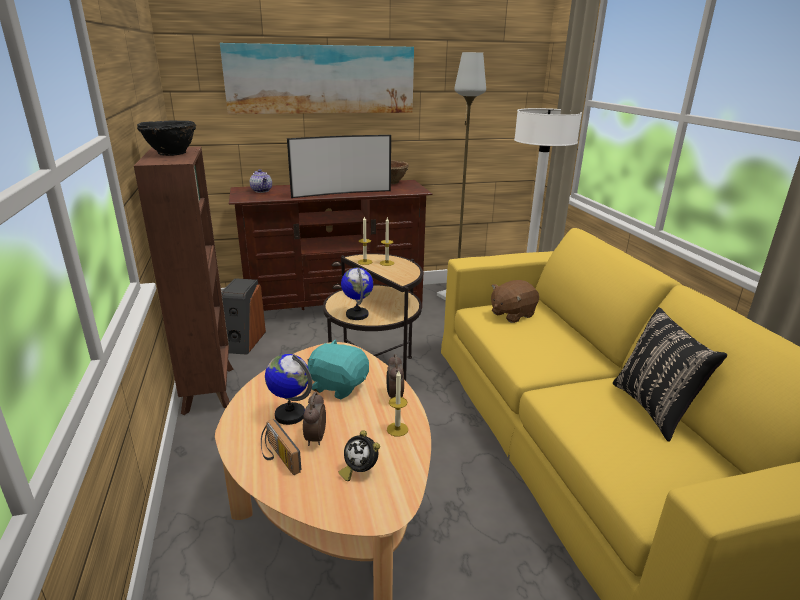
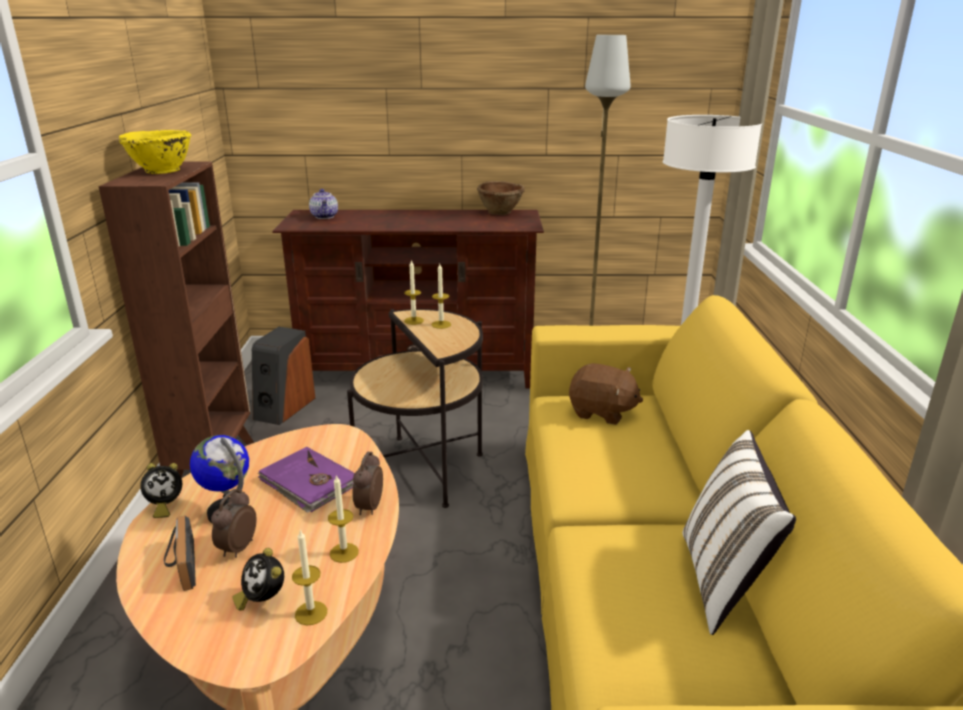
camera: 15 degrees right, 0 degrees up
(170, 154) = (161, 171): black bowl -> yellow bowl
(235, 417) = (164, 506): none -> alarm clock
(321, 79) = (410, 72): picture -> none
(338, 385) = (308, 483): turquoise plush toy -> purple book
(341, 193) = (420, 225): television -> none
(357, 315) = (387, 391): globe -> none
(401, 474) = (311, 613): none -> candle
(512, 314) = (602, 412): brown plush toy -> brown plush toy turned 135 degrees counterclockwise
(654, 408) = (724, 581): black pillow -> white pillow

